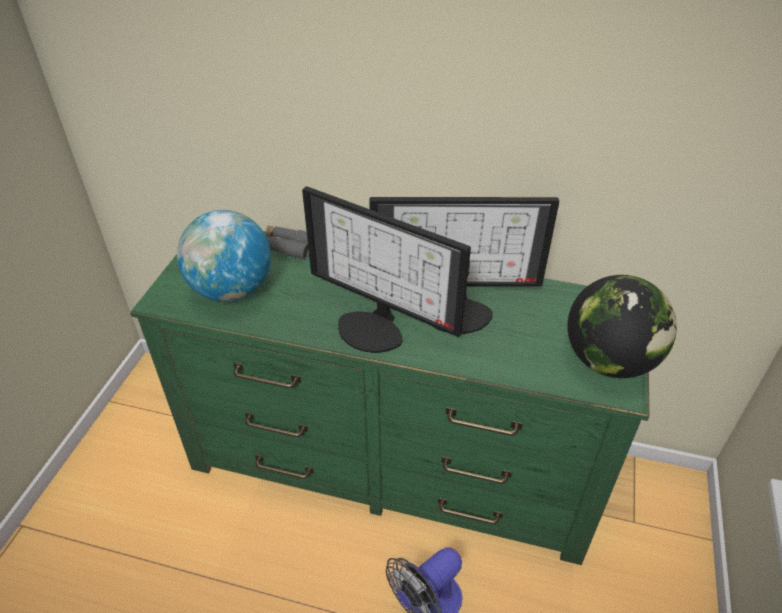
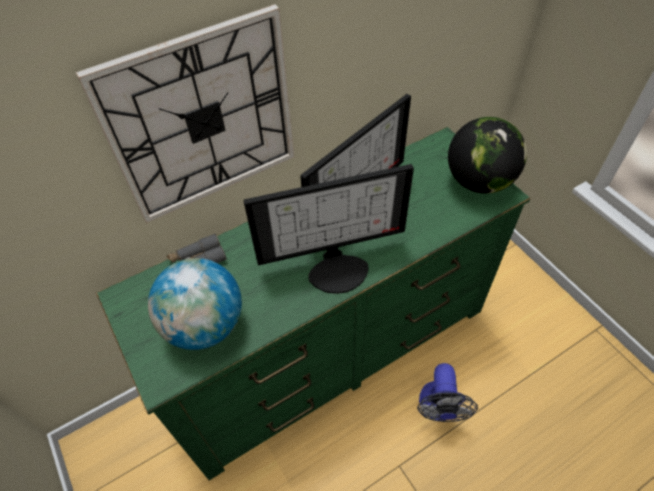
camera: 45 degrees left, 10 degrees up
(337, 109) = (203, 120): none -> wall clock

